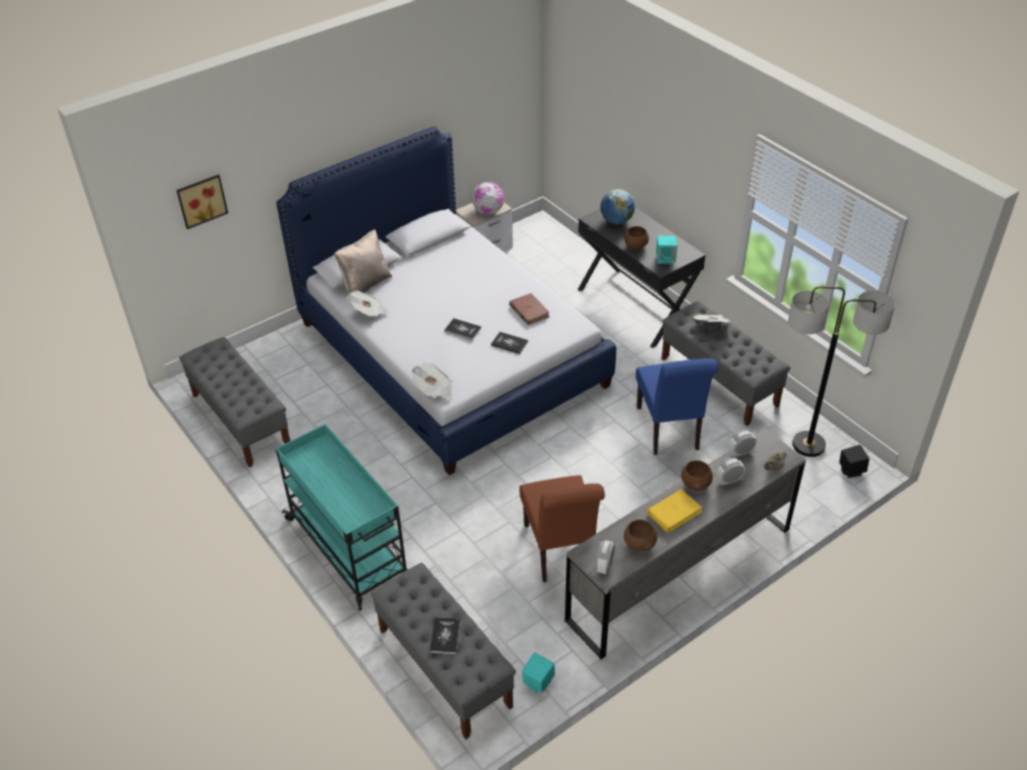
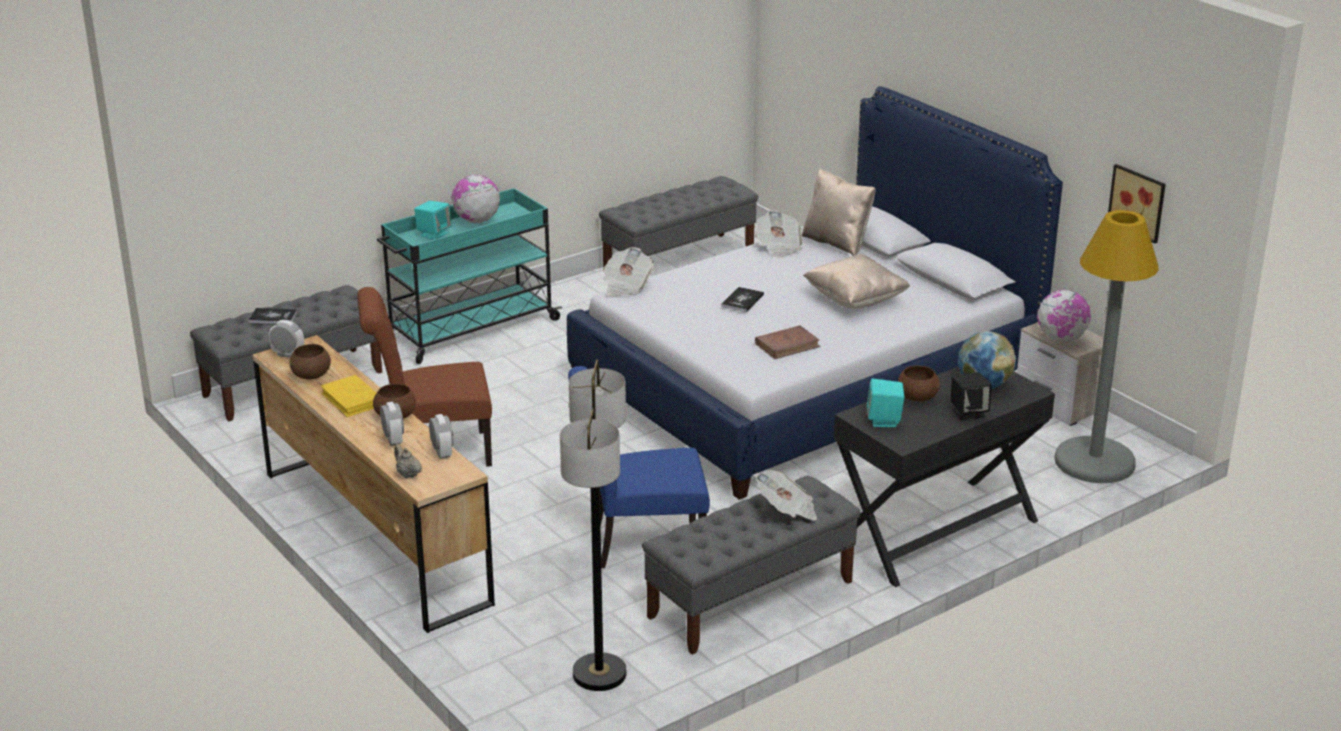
camera: 90 degrees right, 15 degrees down
(201, 200) = (815, 39): picture -> picture (1138, 202)
(320, 479) = (476, 221): none -> globe
(460, 279) = (855, 300): none -> beige pillow
(509, 343) = (715, 331): book -> none
(538, 682) = (253, 436): turquoise speaker -> turquoise speaker (433, 234)
(553, 243) = (1094, 462): none -> grey floor lamp
(680, 573) = (375, 536): grey dresser -> brown dresser
(850, 470) = (537, 710): black speaker -> black speaker (968, 412)

